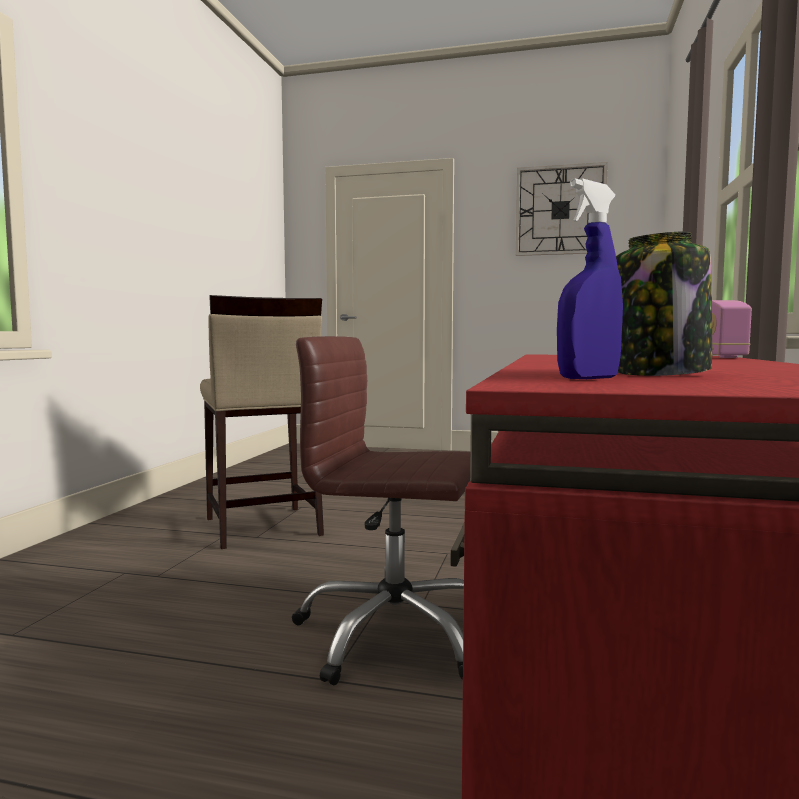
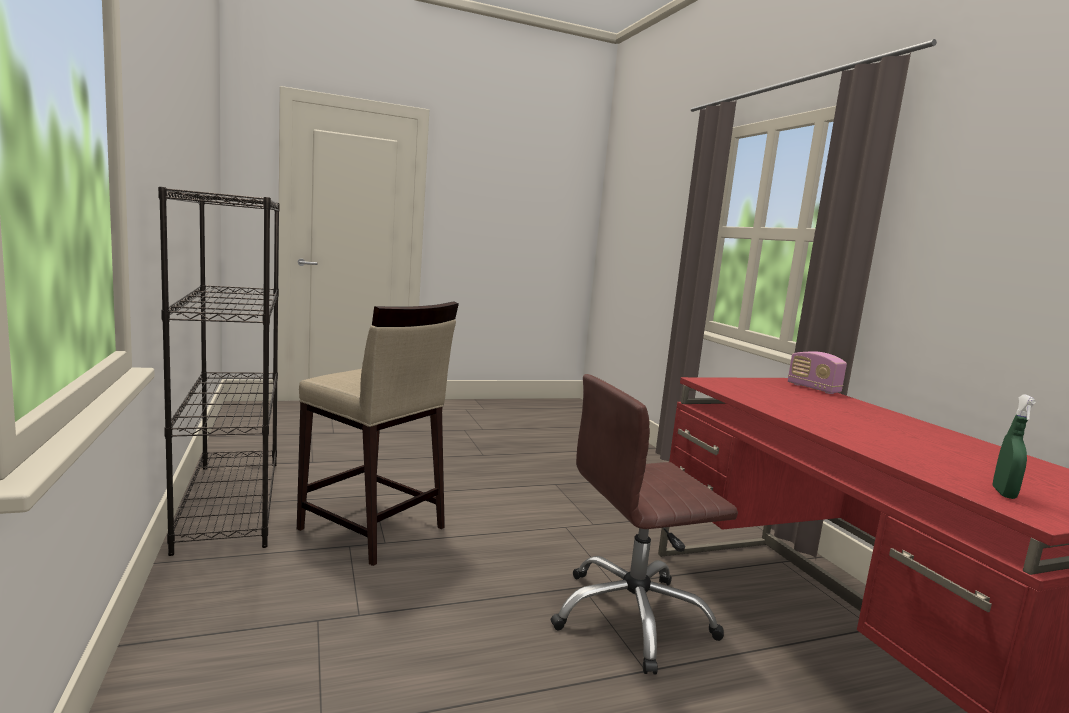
camera: 35 degrees left, 5 degrees up
(191, 498) = (230, 502): none -> black bookcase
(560, 210) = (524, 180): wall clock -> none
(588, 378) = (1003, 493): blue spray bottle -> green spray bottle
(660, 373) = (977, 470): jar -> none

